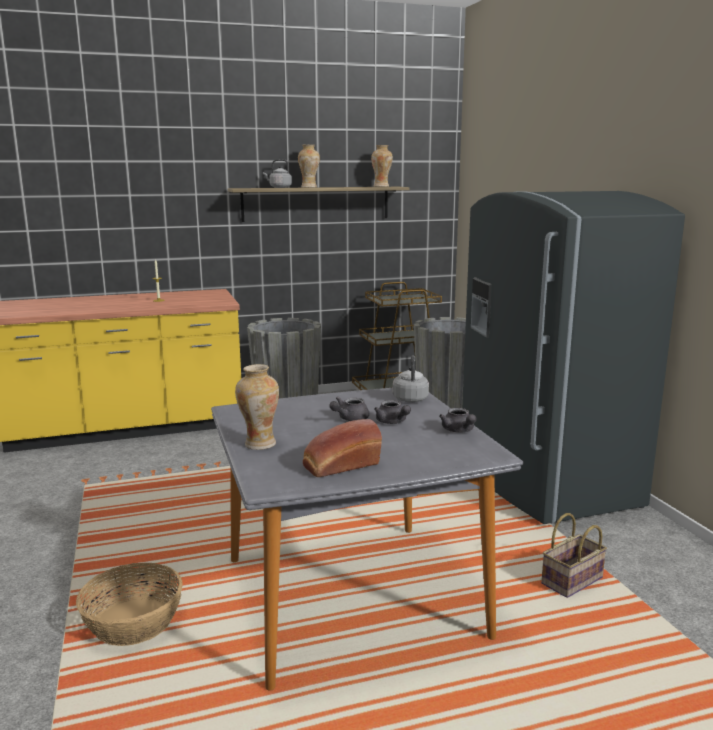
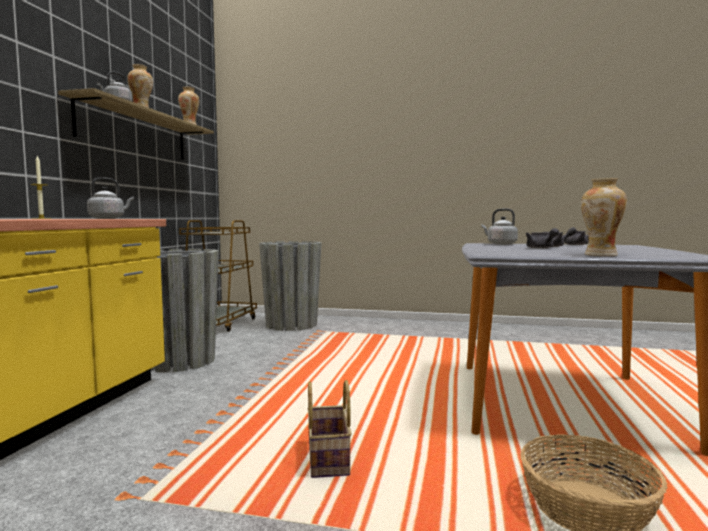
camera: 60 degrees left, 10 degrees down
(199, 301) = (108, 218): none -> grey kettle
(340, 466) = (655, 252): bread -> none
(543, 481) = (429, 329): grey fridge -> none
(572, 582) = (562, 351): basket -> basket (330, 460)

